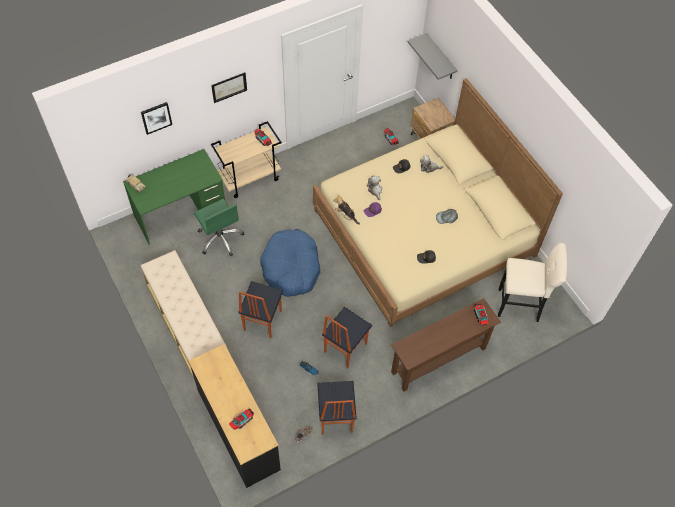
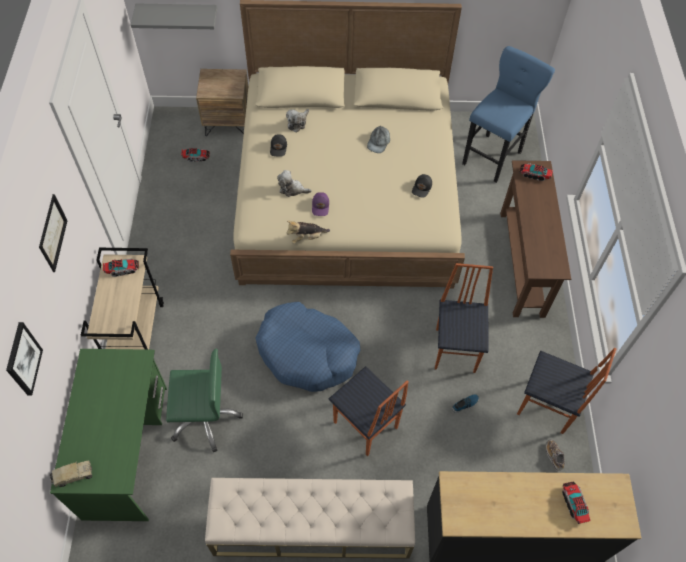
camera: 60 degrees left, 0 degrees up
(344, 348) = (456, 350): chair -> chair turned 150 degrees counterclockwise
(521, 305) = (493, 156): beige stool -> blue stool

